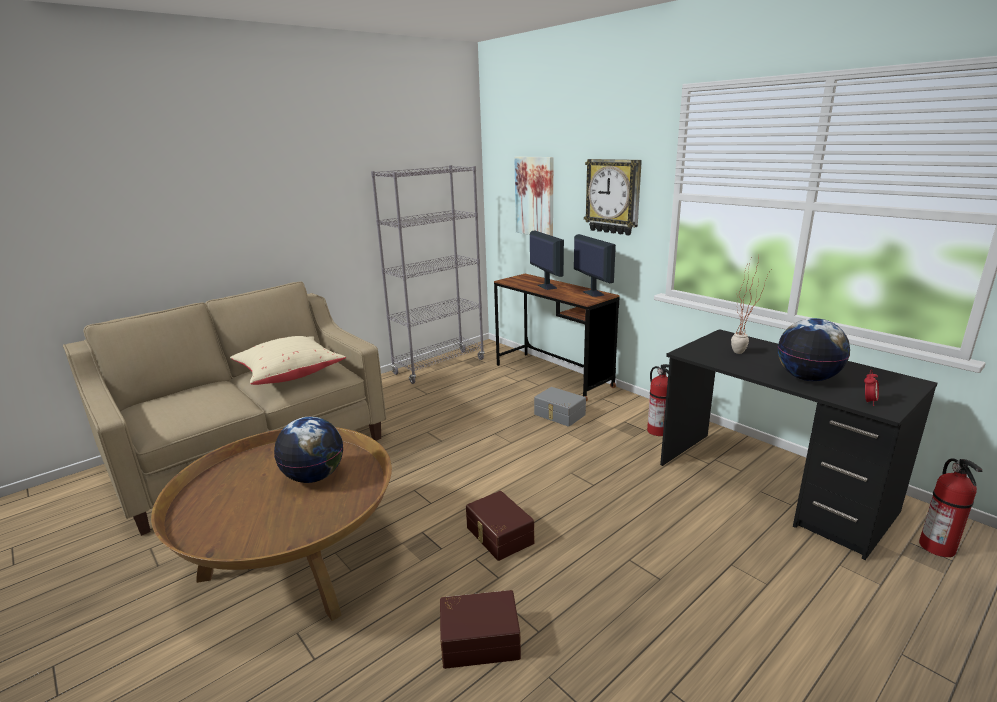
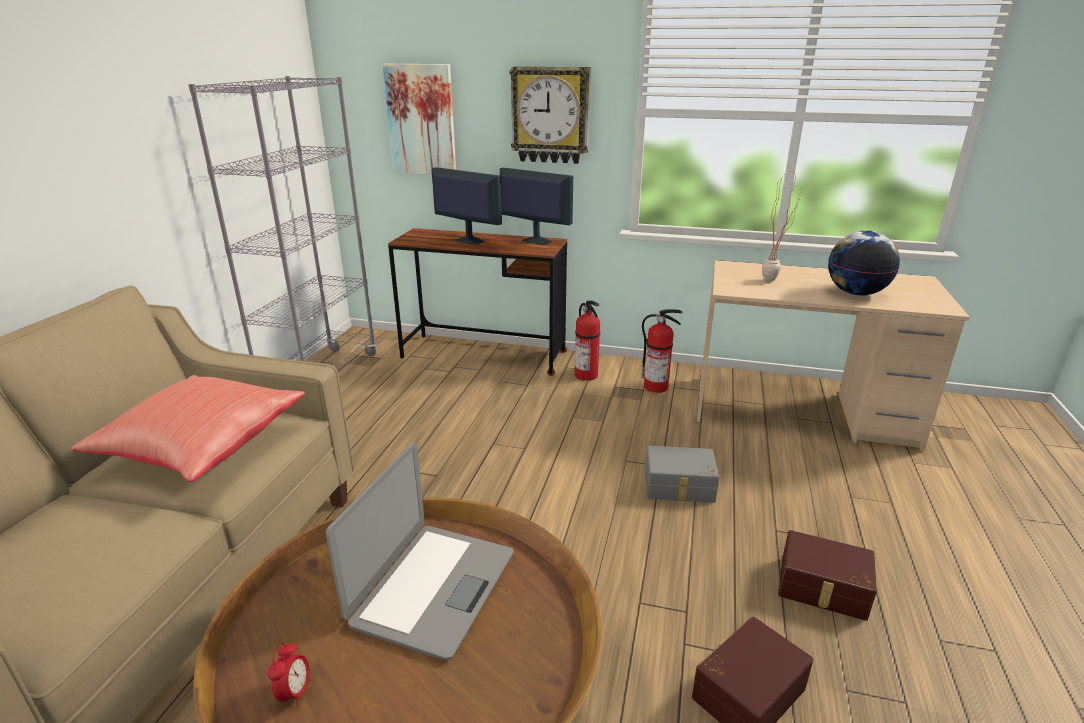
camera: 35 degrees left, 5 degrees up
(289, 374) = (202, 447): beige pillow -> red pillow
(314, 477) = (432, 588): globe -> laptop
(498, 536) = (633, 564): brown storage box -> brown storage box (822, 589)
(559, 415) = (541, 399): grey storage box -> grey storage box (679, 487)
(771, 488) = (801, 412): black desk -> beige desk
(868, 402) = (926, 304): alarm clock -> alarm clock (294, 693)
(938, 547) = (948, 422): fire extinguisher -> fire extinguisher (587, 375)

